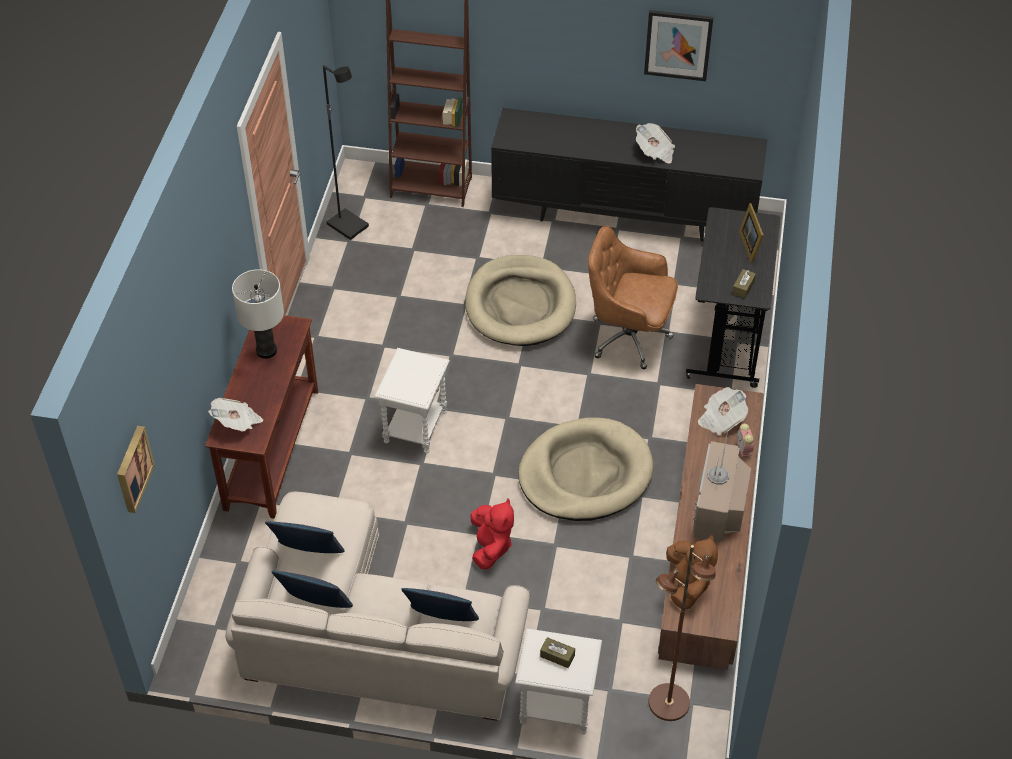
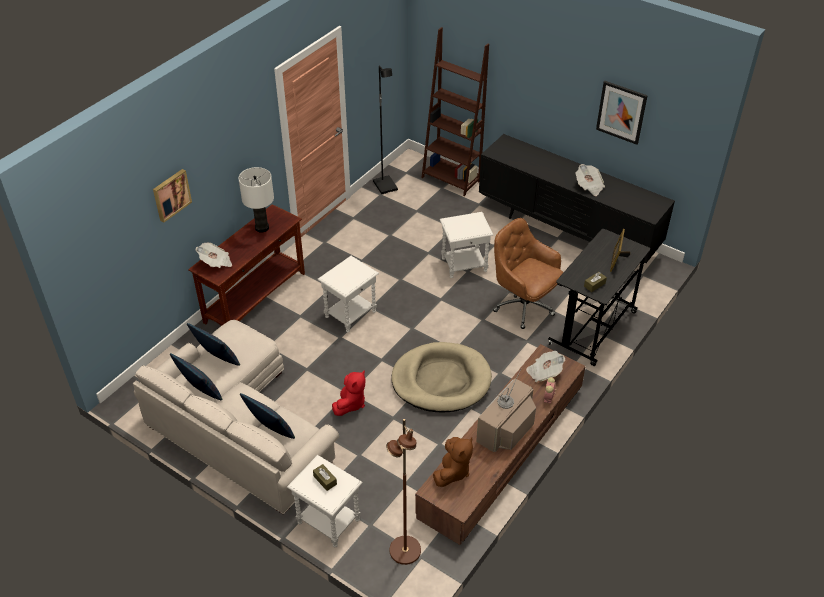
camera: 25 degrees right, 5 degrees down
(132, 468) = (92, 248): picture -> picture (171, 195)
(520, 305) = (464, 264): beige dog bed -> white side table

